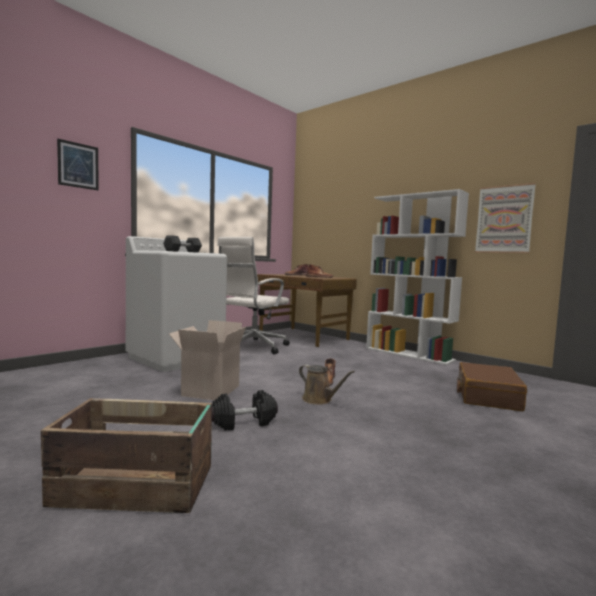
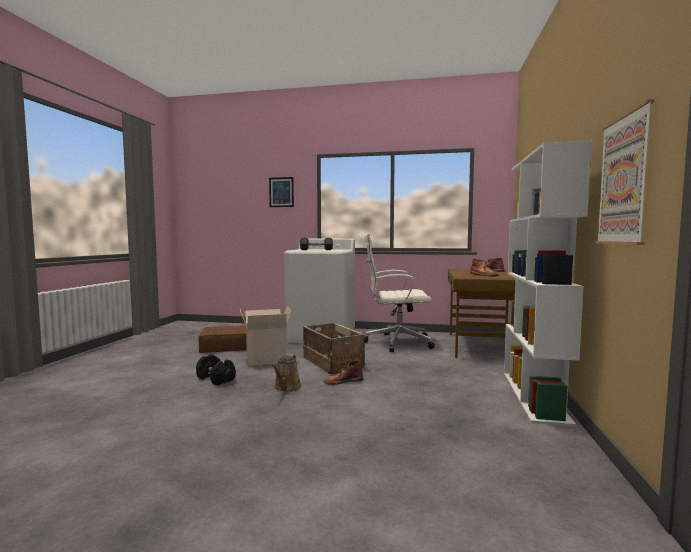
camera: 60 degrees right, 0 degrees up
(137, 486) = (120, 380): crate -> crate (332, 363)
(487, 396) = (418, 459): brown suitcase -> brown suitcase (226, 346)

